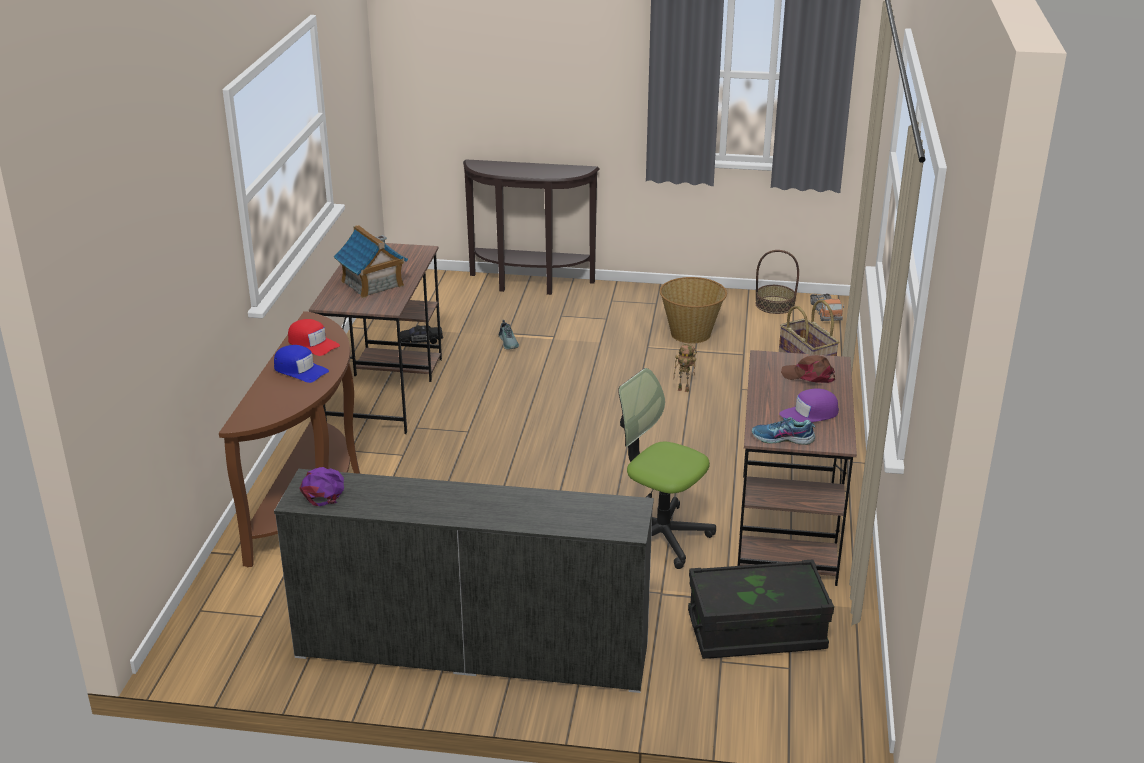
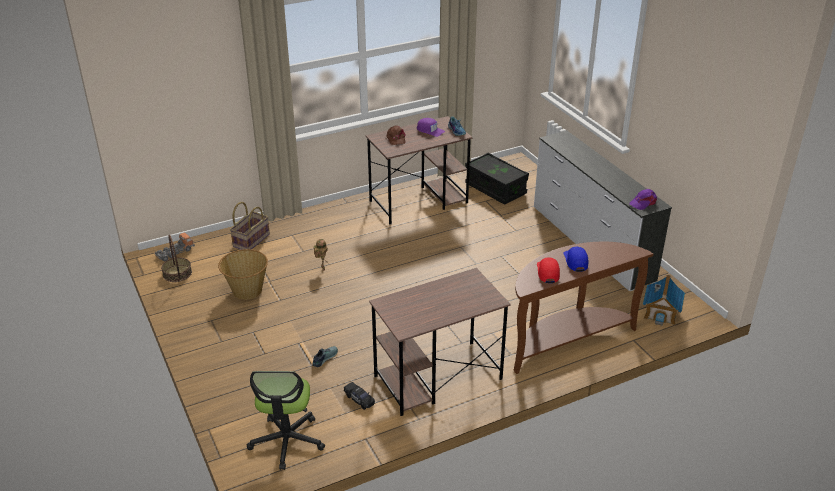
camera: 125 degrees left, 5 degrees up
(372, 284) = (452, 297): toy house -> toy house (661, 313)
(529, 284) = (223, 392): brown console table -> none
(660, 536) = (463, 228): office chair -> office chair (287, 441)

